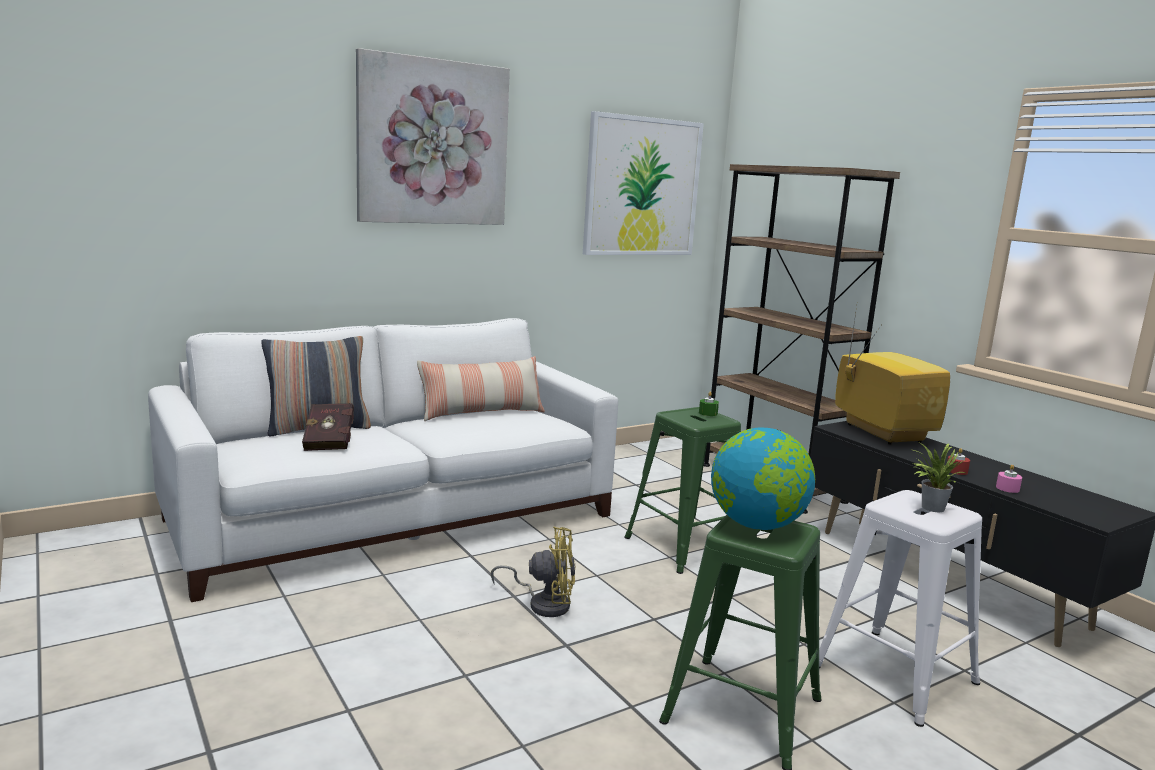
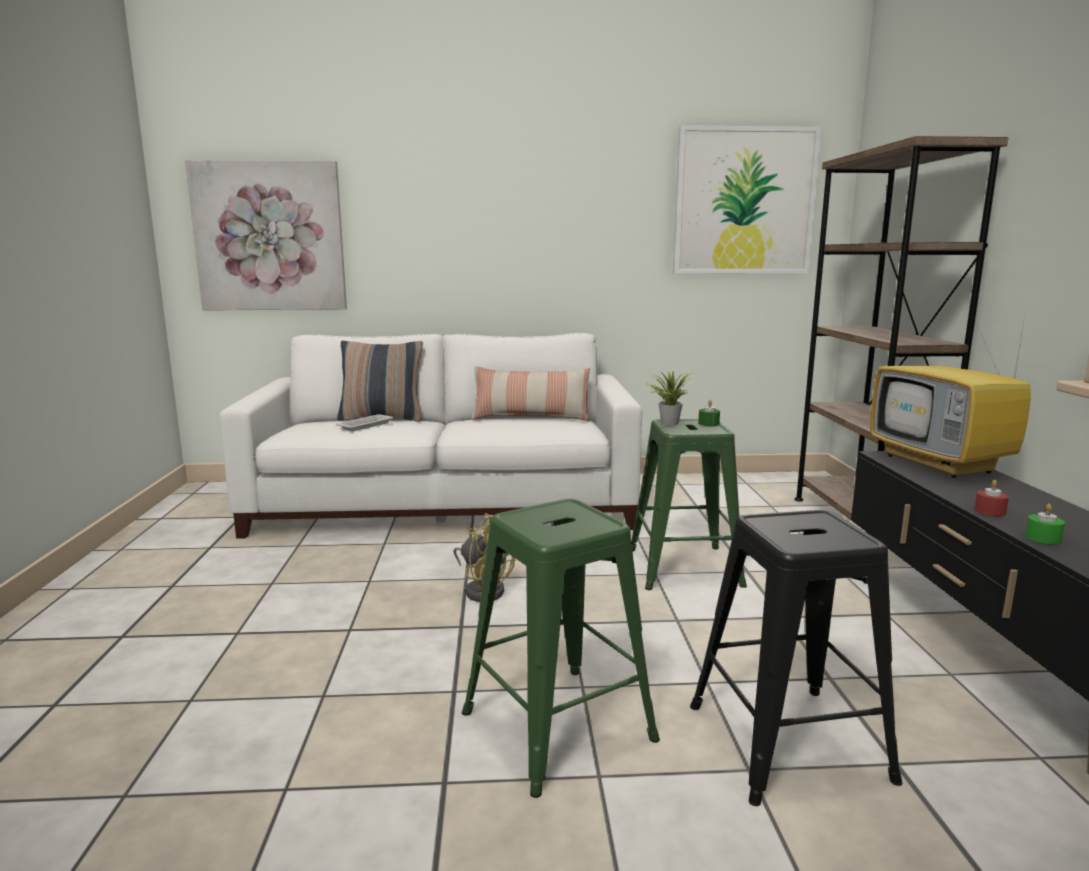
camera: 30 degrees right, 0 degrees up
(330, 441) = (366, 425): red book -> white tray
(433, 143) = (509, 170): picture -> picture (269, 237)
(757, 525) = (558, 514): globe -> none
(880, 432) = (941, 464): television -> television turned 150 degrees clockwise
(894, 673) = (788, 740): white stool -> black stool
(929, 507) = (822, 529): potted plant -> potted plant (667, 422)
(1007, 488) = (1043, 538): pink candle -> green candle

